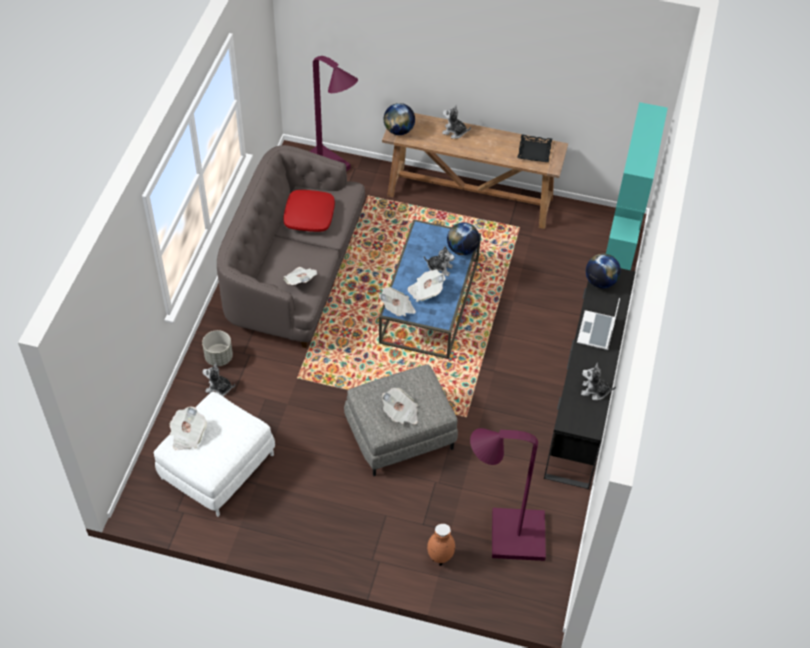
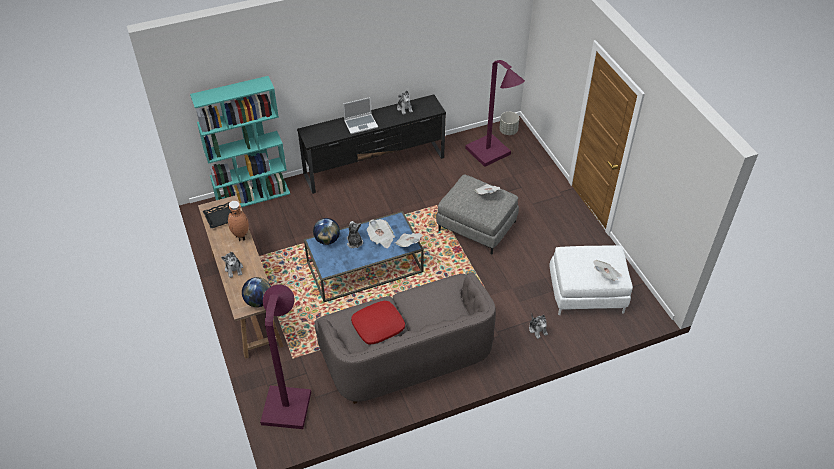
camera: 125 degrees left, 5 degrees down
(219, 357) = (516, 347): grey planter -> grey planter (508, 131)
(300, 281) = (441, 293): newspaper -> none
(440, 560) = (533, 171): brown vase -> brown vase (241, 237)
(600, 282) = (320, 138): globe -> none

